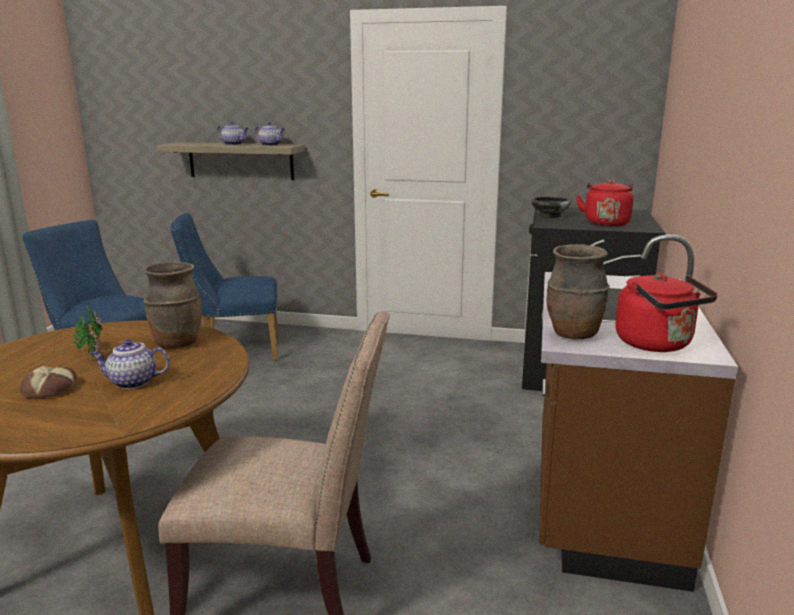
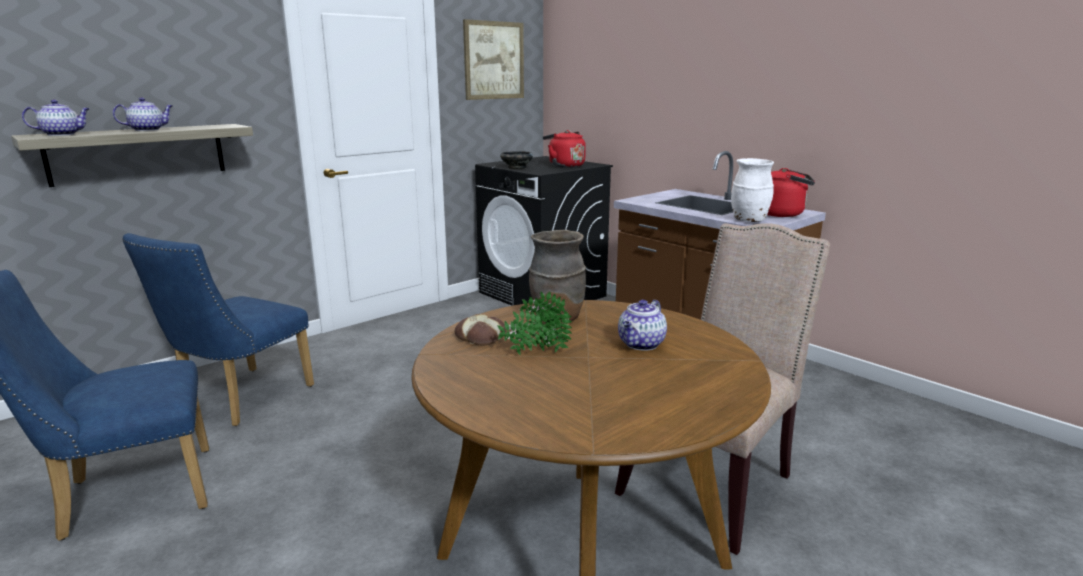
camera: 55 degrees left, 0 degrees up
(51, 389) = (618, 377): bread -> bread (481, 336)
(271, 145) = (207, 127): teapot -> teapot (62, 134)
(573, 334) = (749, 220): brown vase -> white vase
(582, 92) = (494, 60): none -> picture

